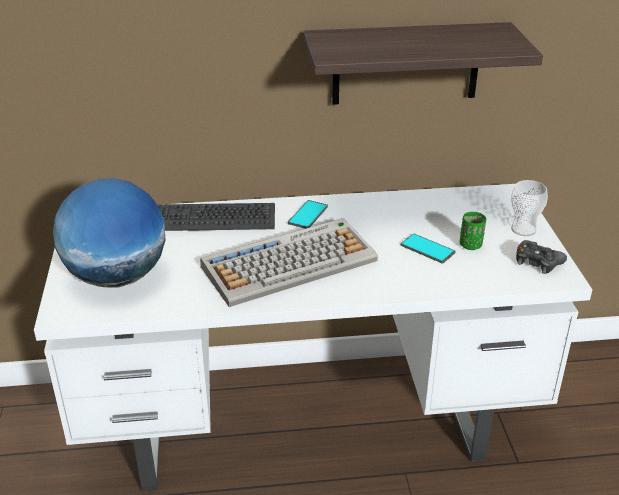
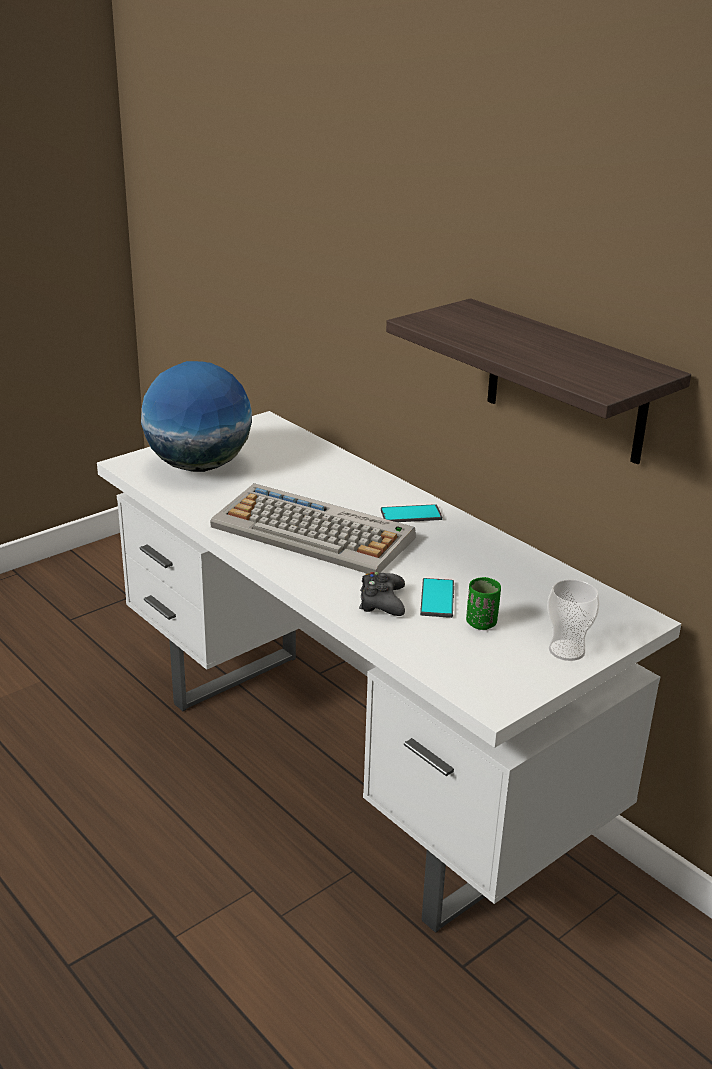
camera: 55 degrees right, 5 degrees down
(208, 218) = (339, 471): keyboard -> none
(537, 262) = (504, 677): black game controller -> black game controller (382, 601)

